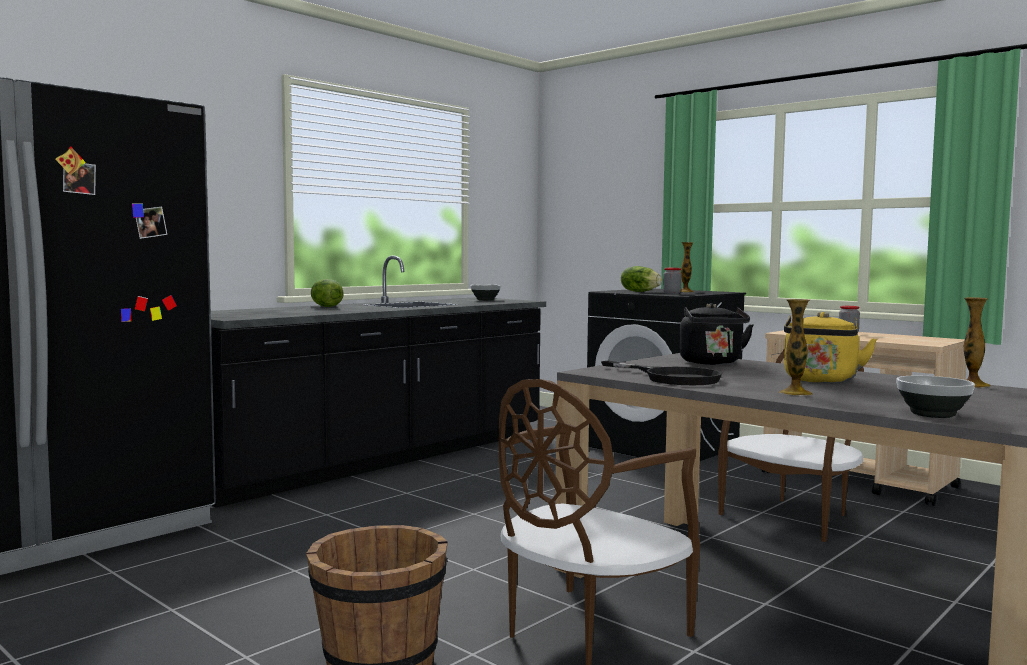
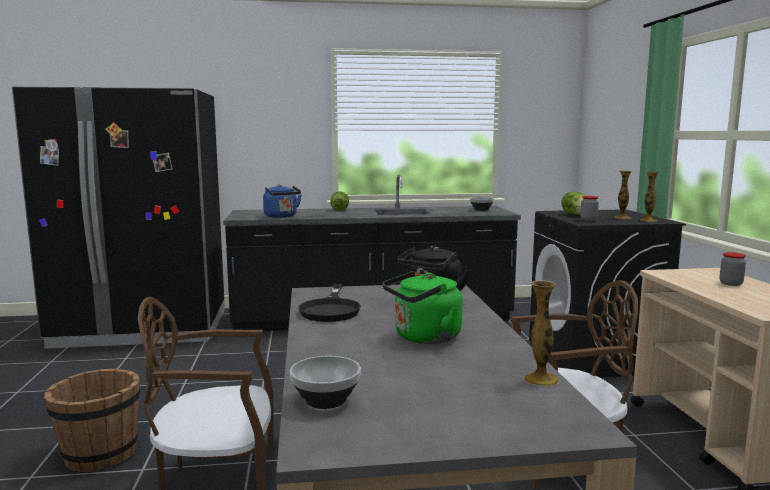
camera: 40 degrees right, 5 degrees up
(286, 314) = (282, 216): none -> blue kettle
(795, 393) = (337, 346): vase -> vase (648, 220)
(821, 381) = (423, 338): yellow kettle -> green kettle

